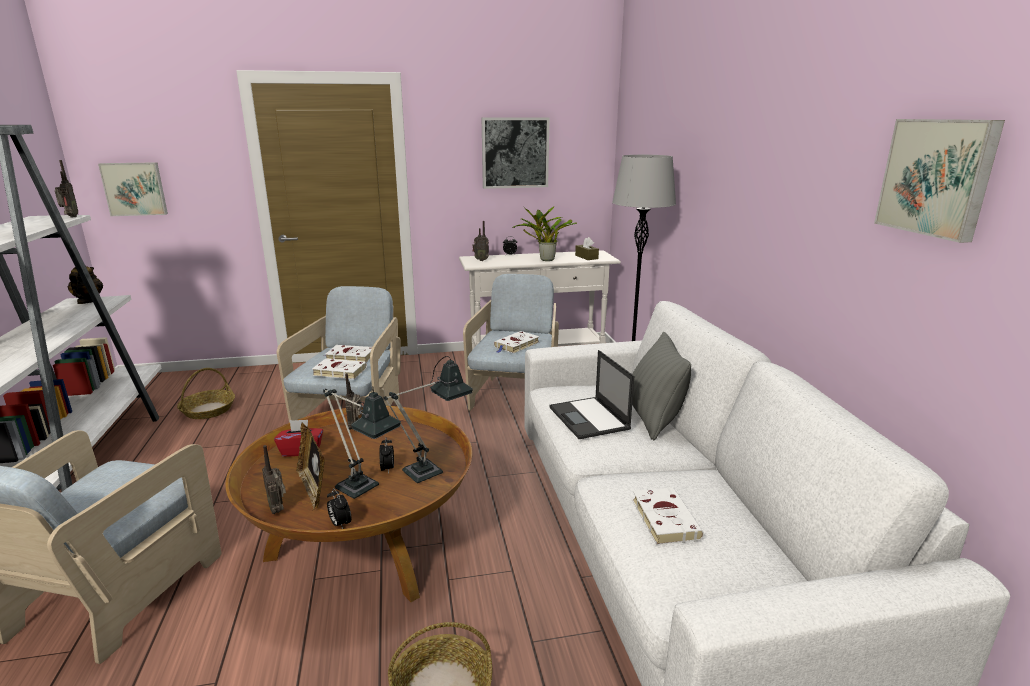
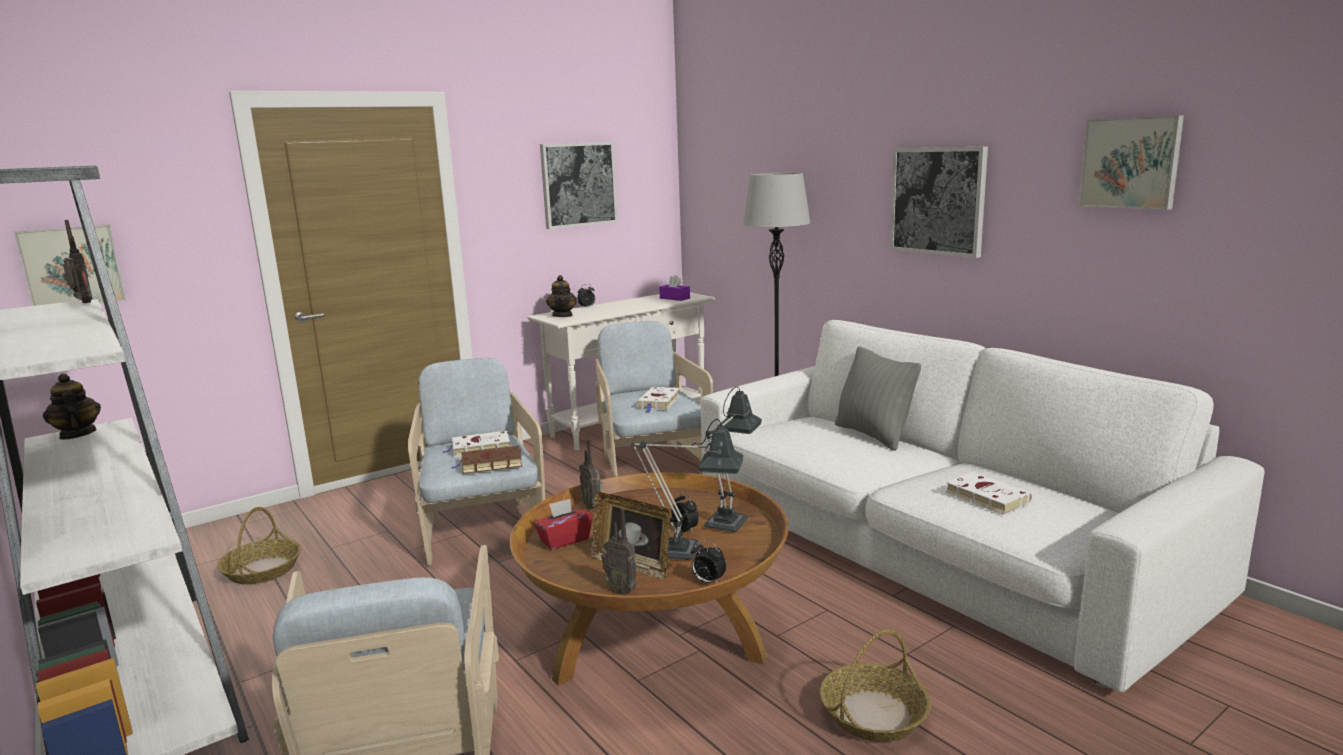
camera: 25 degrees left, 5 degrees down
(338, 372) = (490, 464): white book -> brown book
(481, 260) = (562, 315): radio -> teapot
(545, 259) = (634, 306): potted plant -> none
(586, 257) = (674, 298): brown tissue box -> purple tissue box
(589, 418) = (824, 445): laptop -> none
(767, 198) = (938, 201): none -> picture

